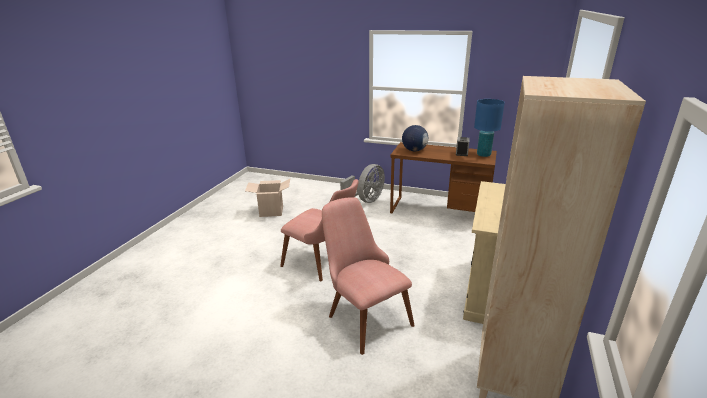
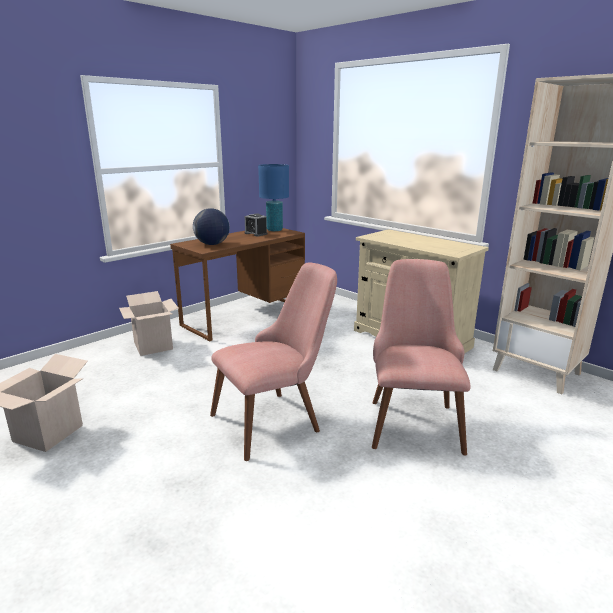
camera: 65 degrees left, 5 degrees down
(363, 315) = (412, 417): pink chair -> pink chair turned 105 degrees clockwise
(366, 200) = (153, 346): grey fan -> cardboard box

